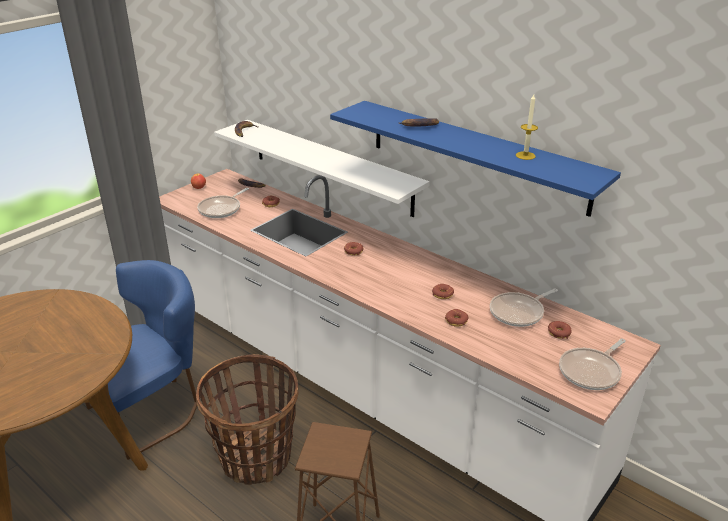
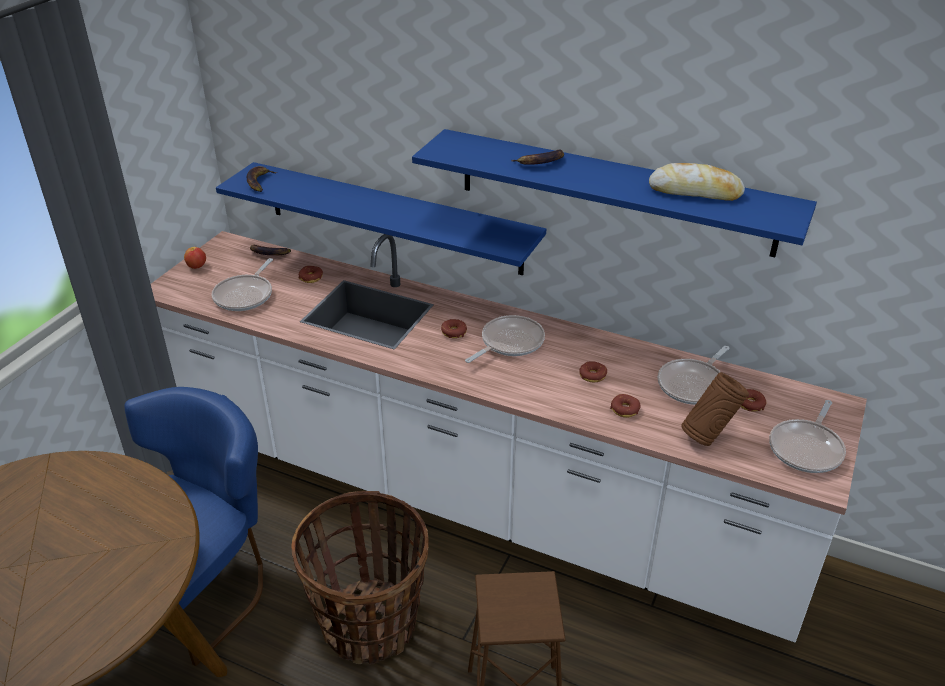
camera: 15 degrees left, 5 degrees up
(330, 166) = (392, 218): white shelf -> blue shelf
(390, 264) = (509, 343): none -> frying pan
(513, 349) = (708, 436): none -> brown vase
(525, 155) = (695, 192): candle -> bread

